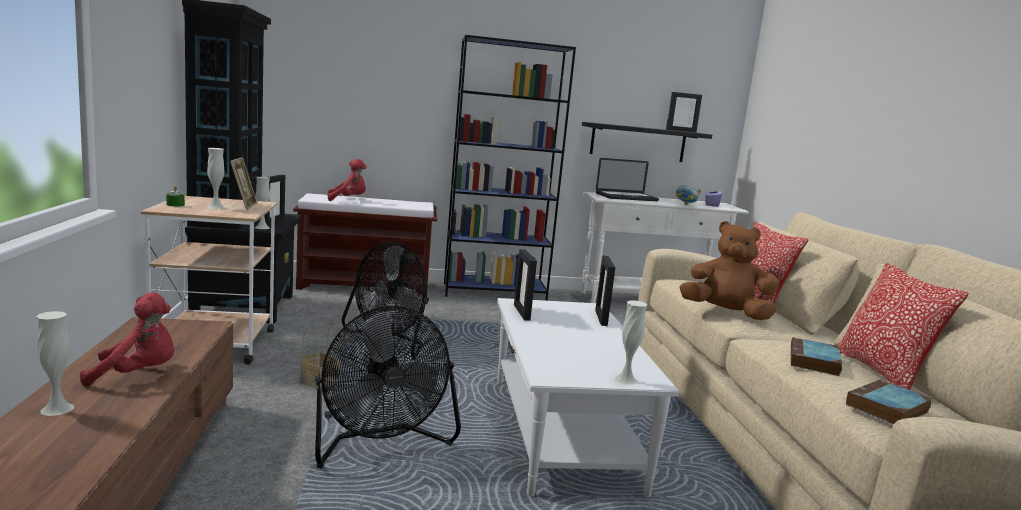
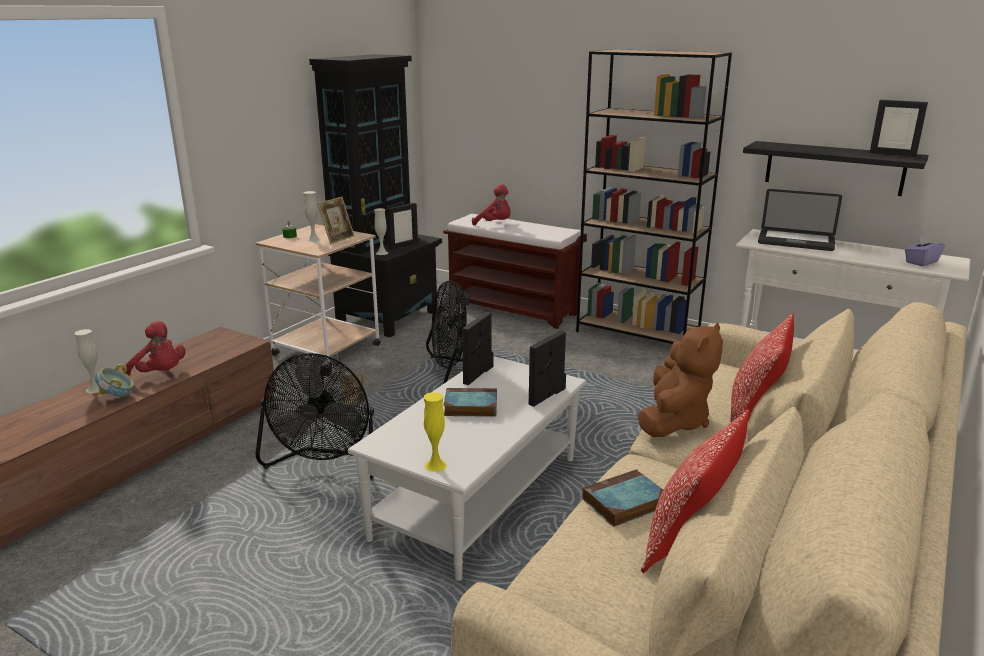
camera: 40 degrees right, 10 degrees up
(494, 292) = (638, 334): blue bookcase -> beige bookcase
(626, 379) = (435, 465): white vase -> yellow vase
(685, 205) = (867, 260): bowl -> bowl (118, 397)
(725, 313) = (674, 421): brown plush toy -> brown plush toy turned 60 degrees clockwise
(887, 409) = (577, 575): book -> book (469, 407)

